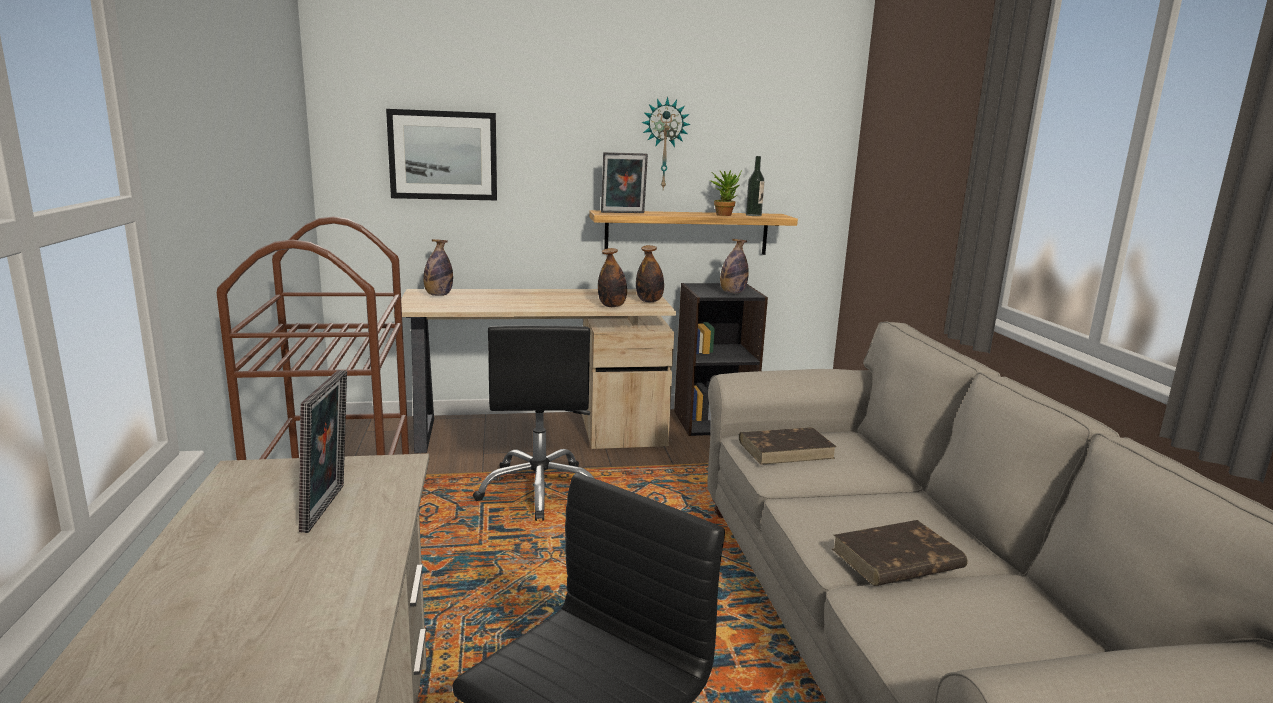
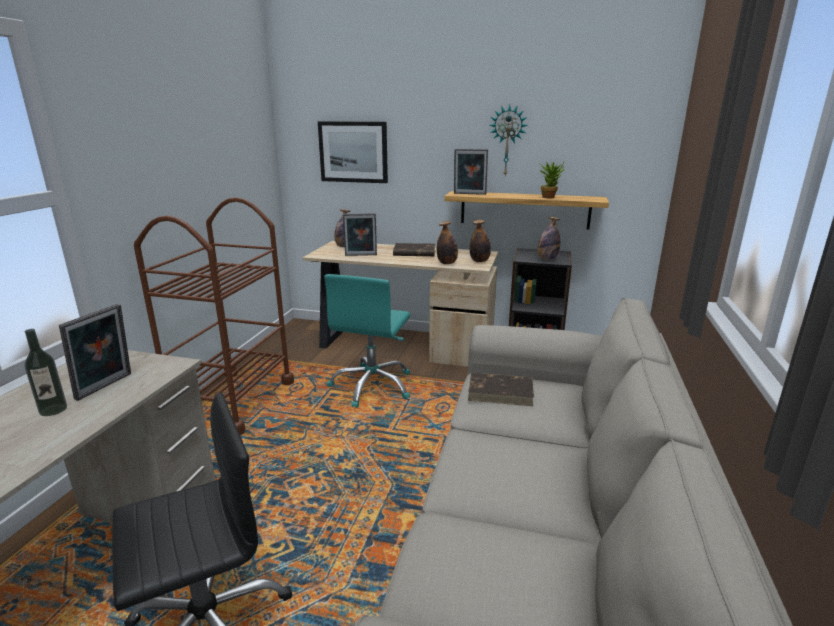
camera: 25 degrees right, 5 degrees up
(480, 304) = (361, 255): none -> picture frame
(540, 490) = (372, 386): black office chair -> turquoise office chair
(753, 215) = (574, 198): bottle -> bottle (53, 409)
(896, 560) = (491, 503): brown book -> brown book (414, 253)

